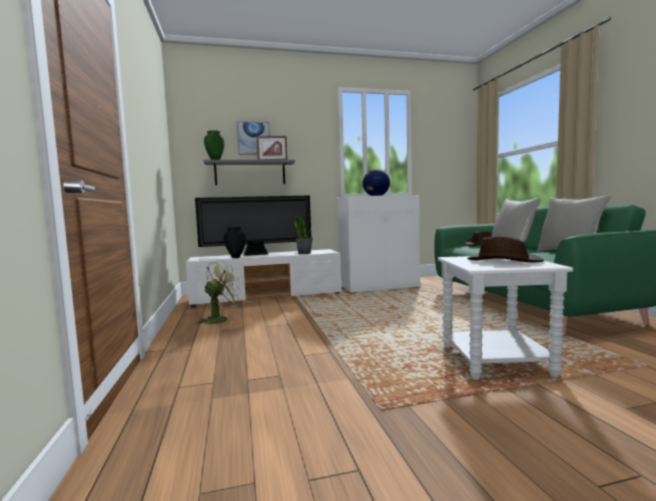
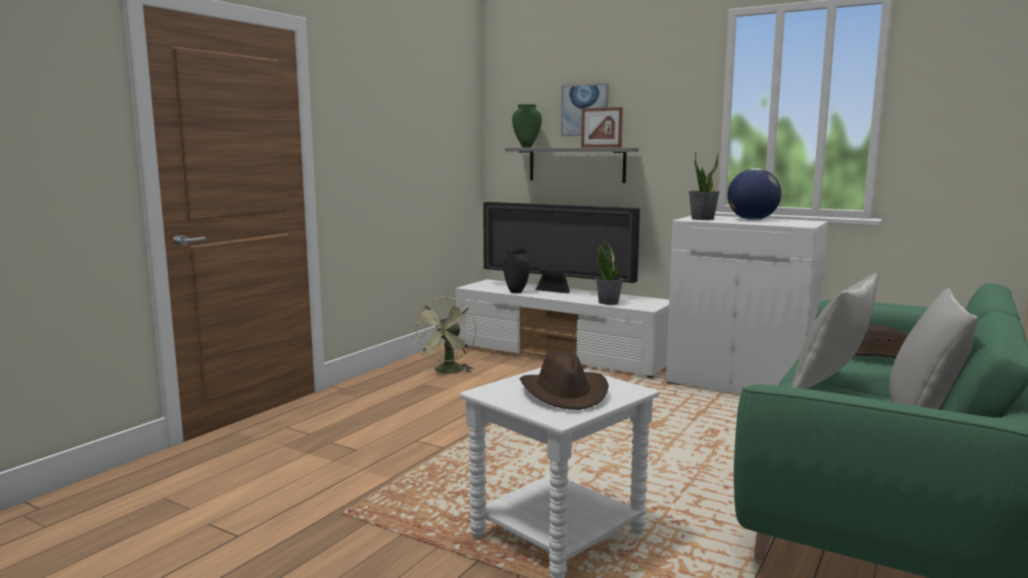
camera: 45 degrees right, 5 degrees up
(220, 319) = (448, 372): green fan -> green fan turned 105 degrees clockwise
(356, 196) = (702, 219): none -> potted plant

